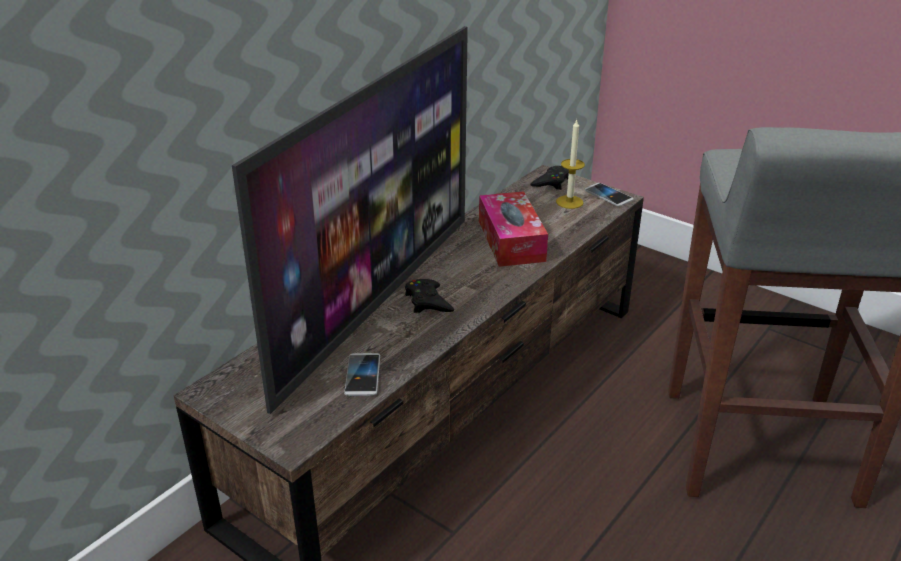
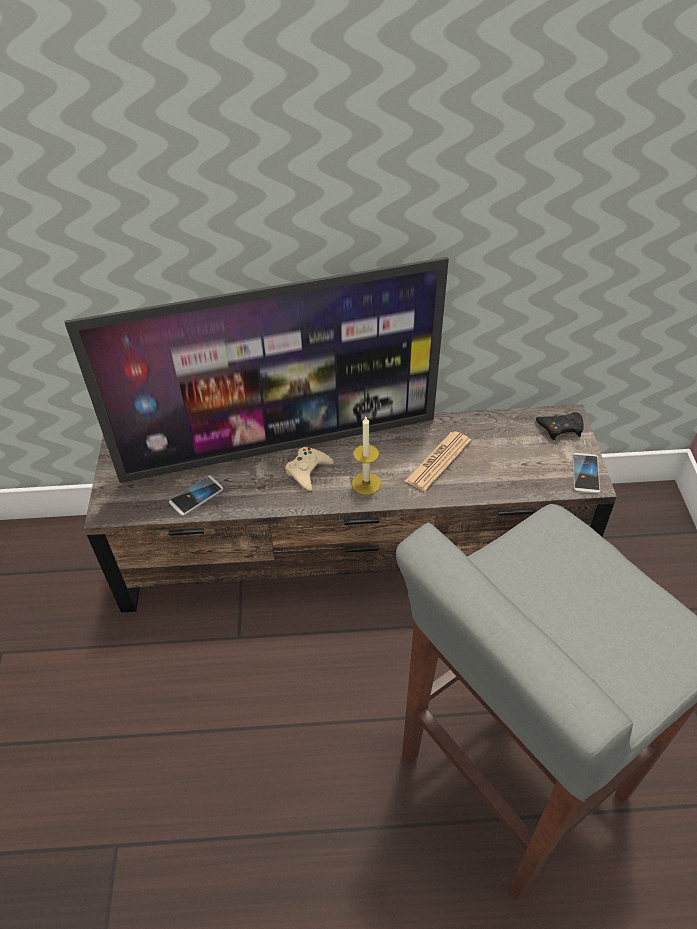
camera: 50 degrees right, 15 degrees up
(428, 301) = (308, 471): black game controller -> beige game controller
(511, 241) = (438, 461): tissue box -> newspaper
(569, 202) = (541, 457): candle -> candle (366, 483)

